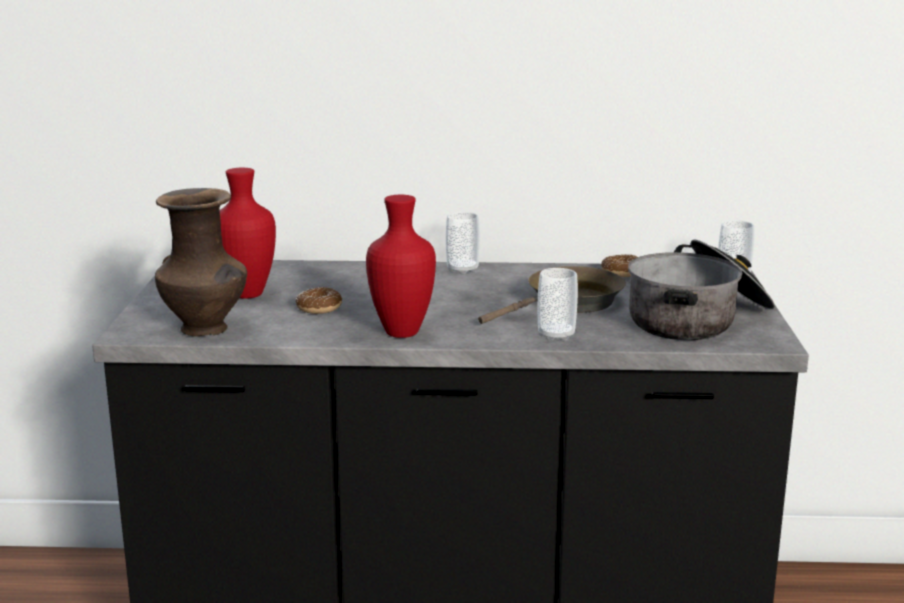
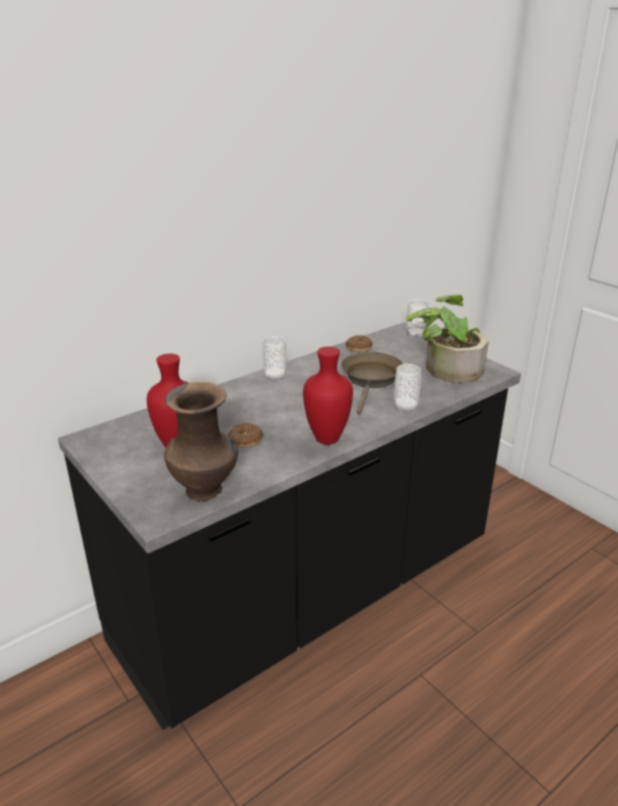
camera: 40 degrees left, 10 degrees up
(698, 319) = (446, 368): cooking pot -> potted plant

